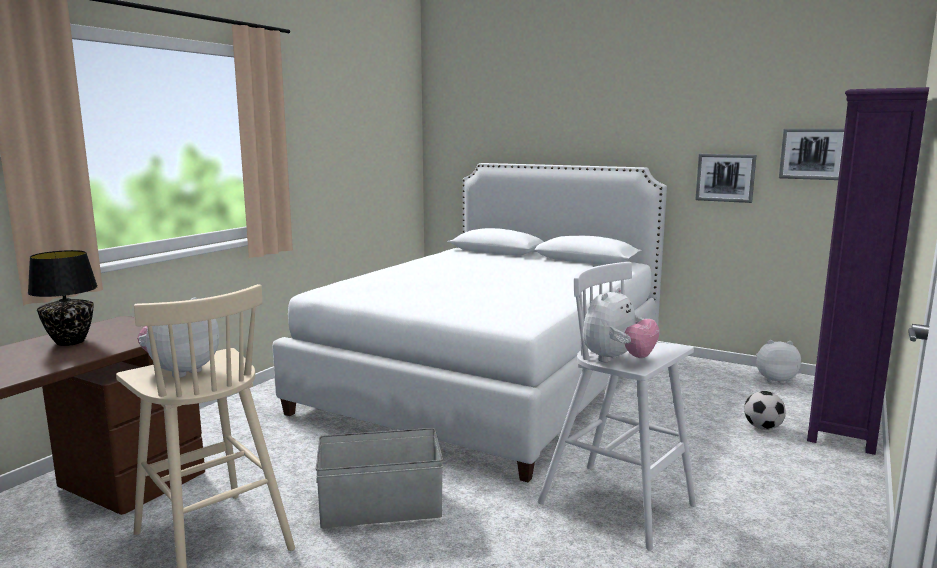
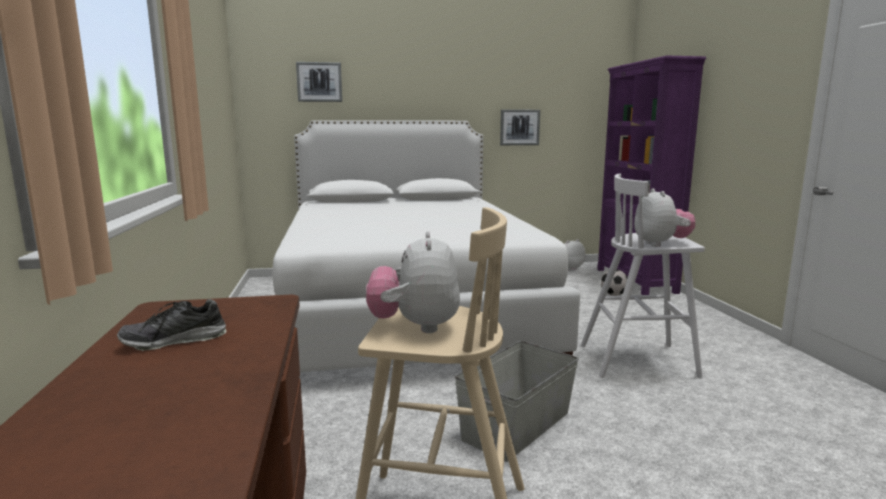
camera: 40 degrees left, 0 degrees up
(70, 342) = (175, 341): black table lamp -> shoe
(812, 153) = (573, 108): picture -> picture (319, 82)

